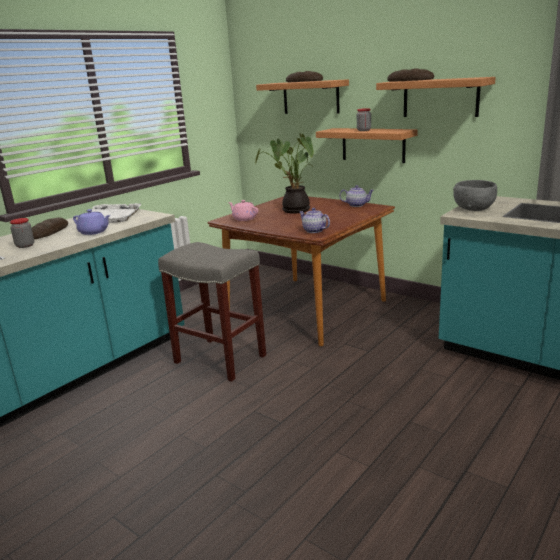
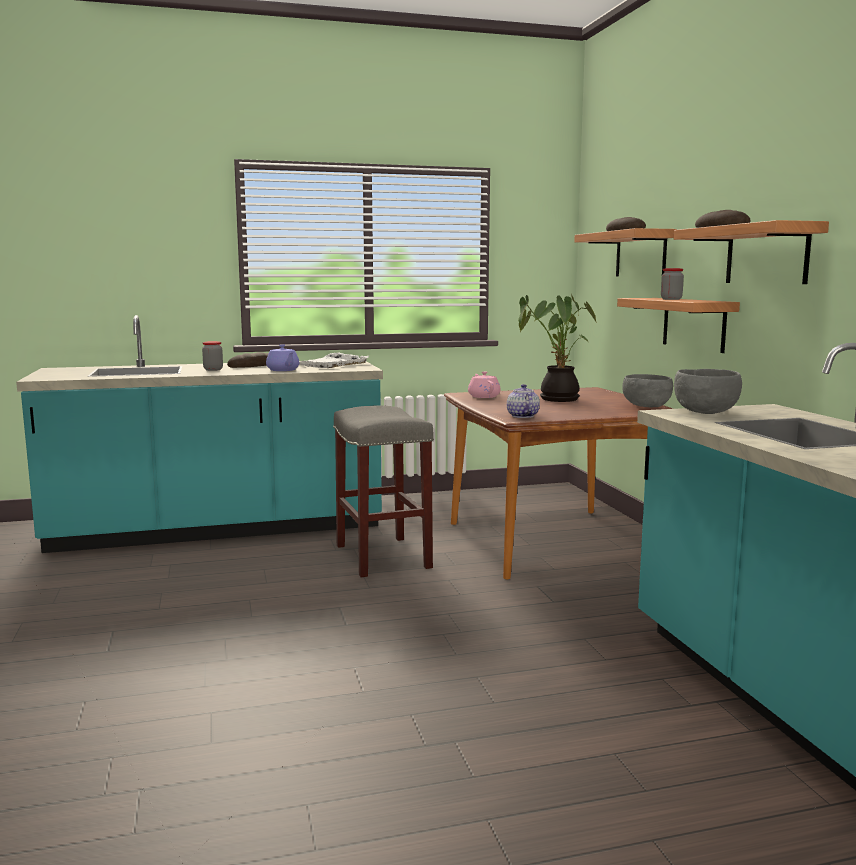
camera: 35 degrees right, 10 degrees down
(357, 205) = (646, 406): teapot -> grey bowl

